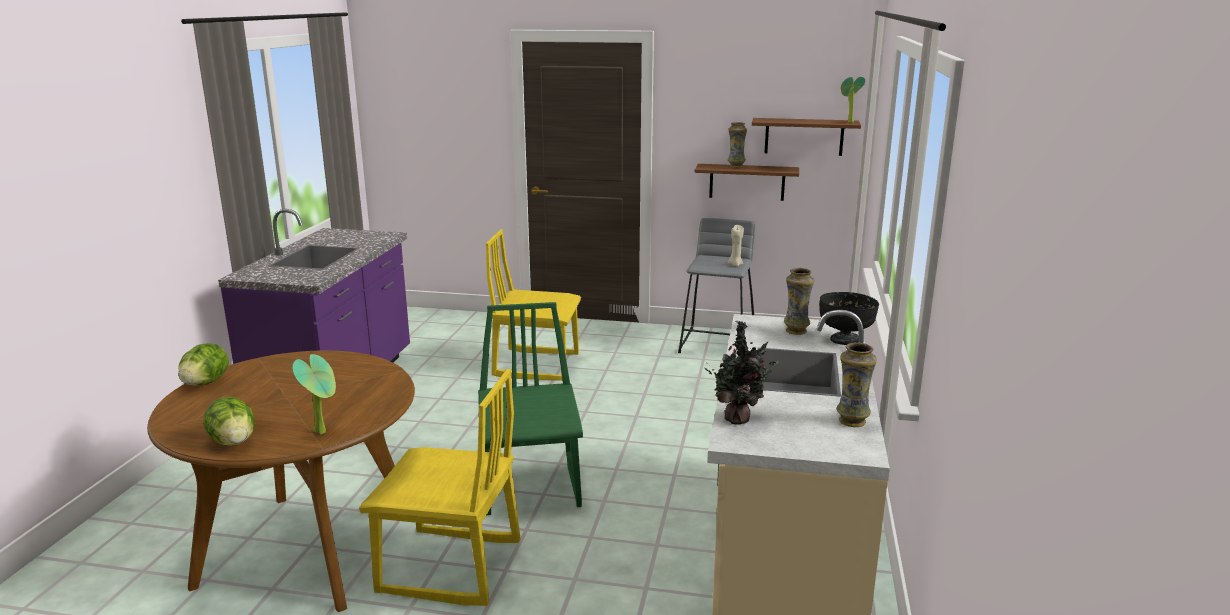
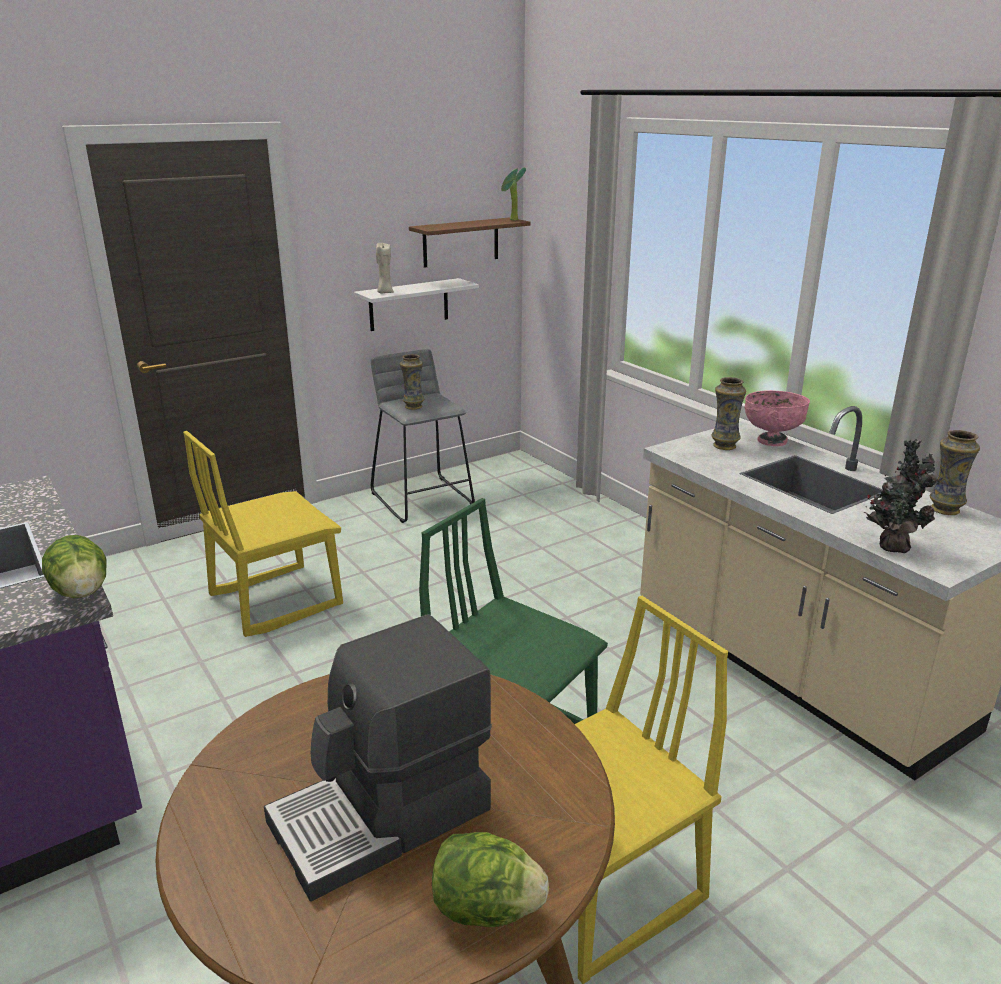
camera: 45 degrees left, 5 degrees up
(205, 383) = (202, 857): lettuce -> lettuce (82, 592)
(269, 402) = (383, 817): none -> coffee machine
(323, 431) = (554, 804): potted plant -> none
(735, 264) = (442, 402): beige candle -> beige candle (385, 292)
(736, 166) = (402, 288): vase -> vase (413, 407)
(747, 182) = (409, 304): brown shelf -> white shelf
(845, 340) = (771, 441): black bowl -> pink bowl

